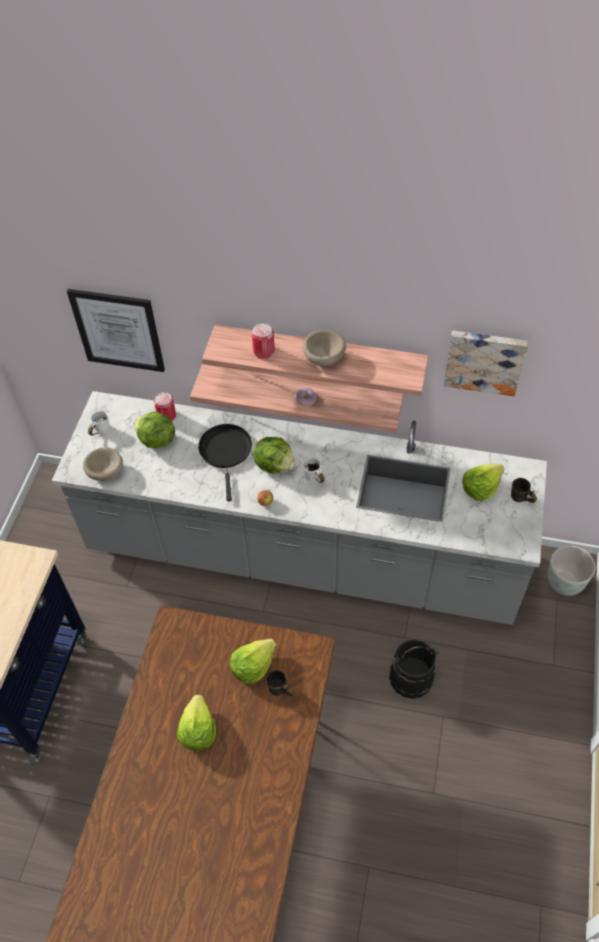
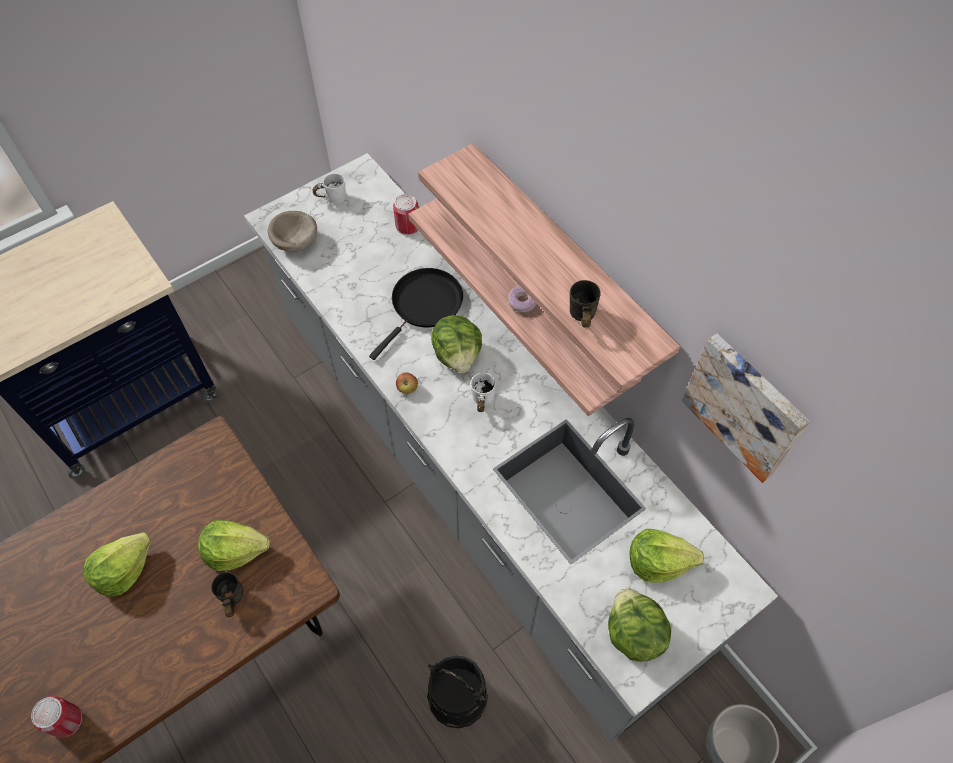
camera: 40 degrees right, 5 degrees up
(118, 330) = (393, 92): picture -> none
(156, 440) = (372, 244): lettuce -> lettuce (633, 634)
(264, 351) = (491, 208): can -> can (66, 720)
(323, 358) = (548, 261): beige bowl -> none
(520, 500) = (692, 616): grey mug -> grey mug (579, 317)

